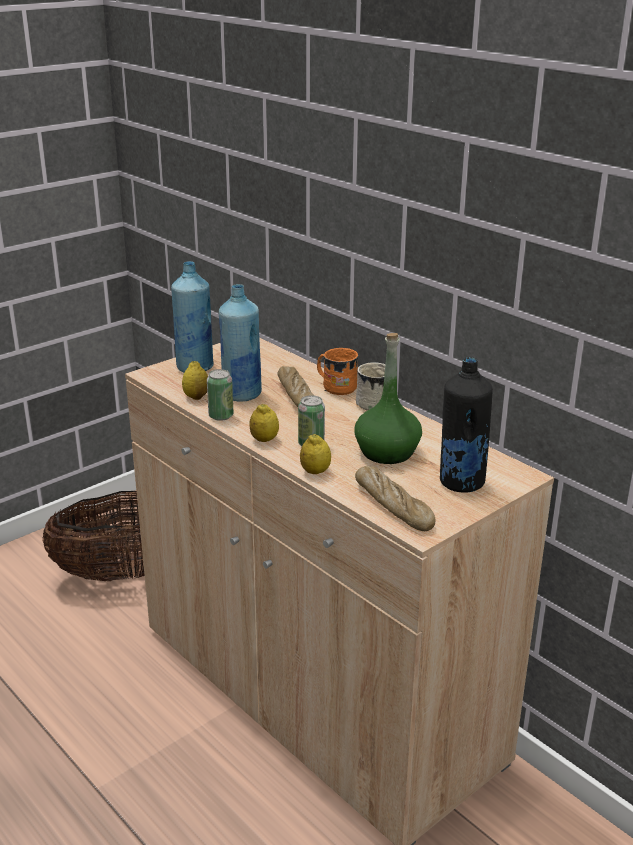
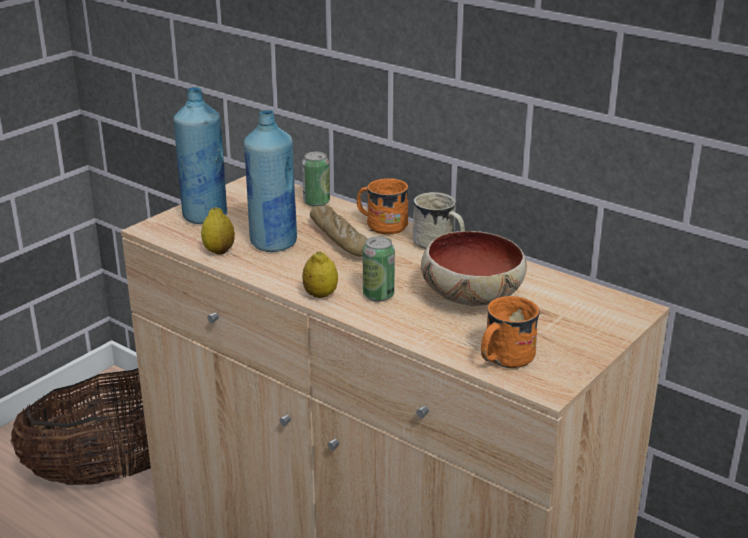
camera: 10 degrees left, 0 degrees up
(221, 416) = (257, 271): can -> can (316, 202)
(315, 471) = (395, 327): lemon -> none
(386, 452) = (470, 296): green bottle -> bowl
(393, 506) = (503, 359): bread -> orange mug
(461, 482) = (569, 324): black bottle -> none

